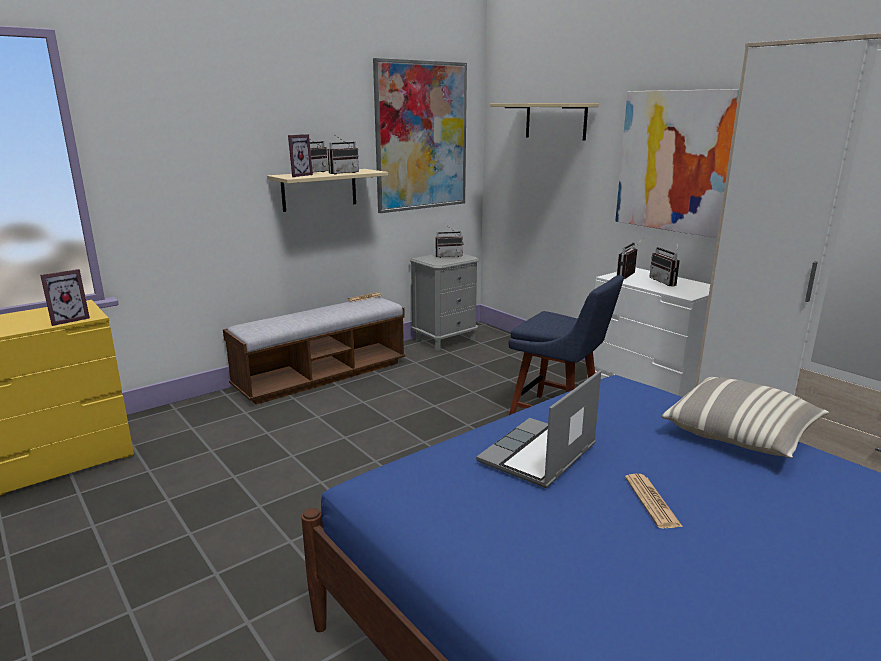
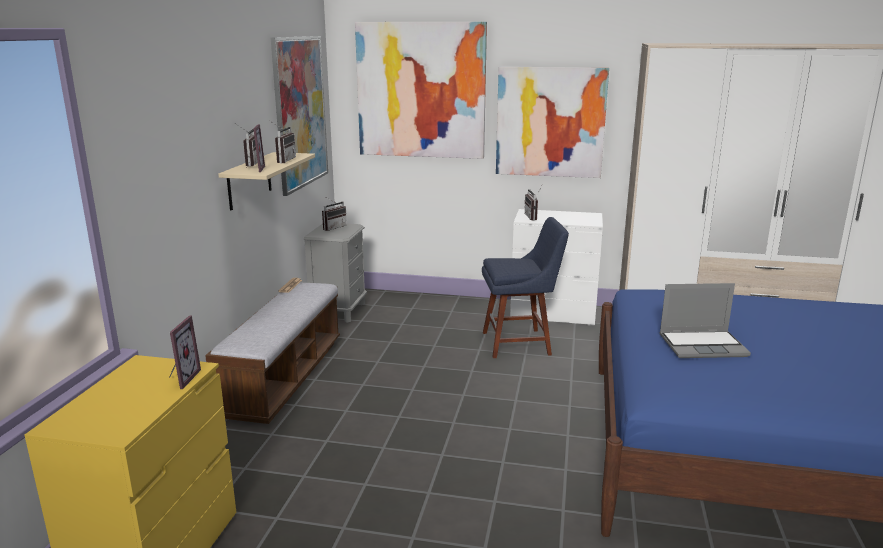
camera: 40 degrees left, 0 degrees up
(538, 455) = (703, 345): laptop -> laptop turned 90 degrees counterclockwise
(555, 121) = (421, 90): beige shelf -> picture
(652, 501) = (785, 346): newspaper -> none
(666, 282) = (562, 216): radio -> none
(740, 435) = (749, 301): pillow -> none

